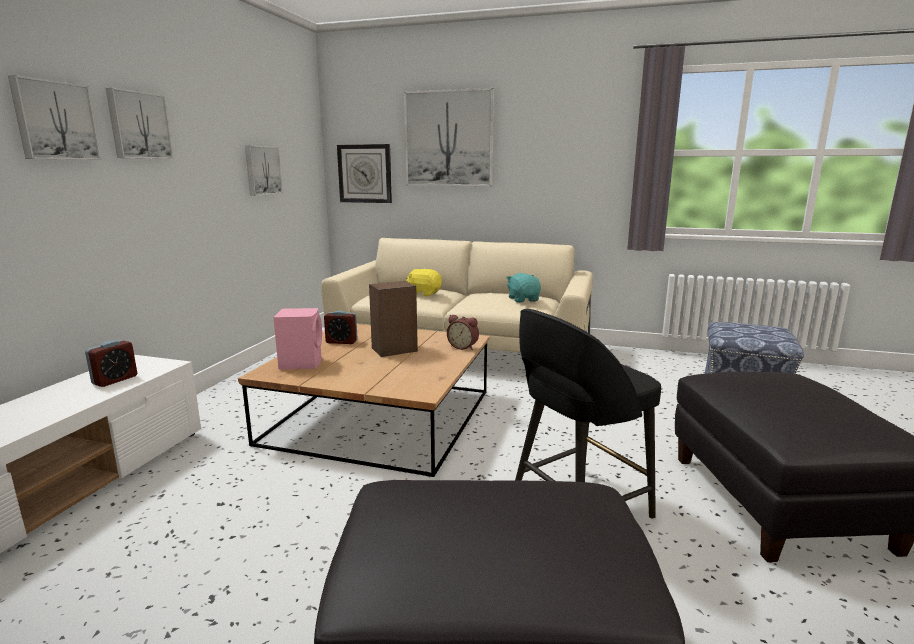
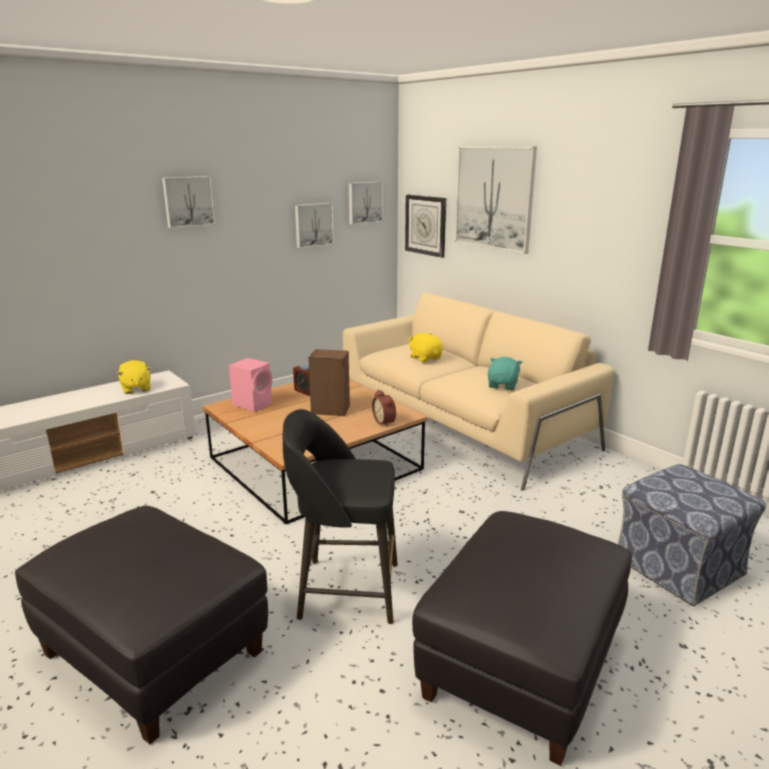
camera: 35 degrees right, 5 degrees up
(54, 121) = (121, 207): picture -> picture (365, 202)
(115, 380) = (136, 388): alarm clock -> yellow plush toy

